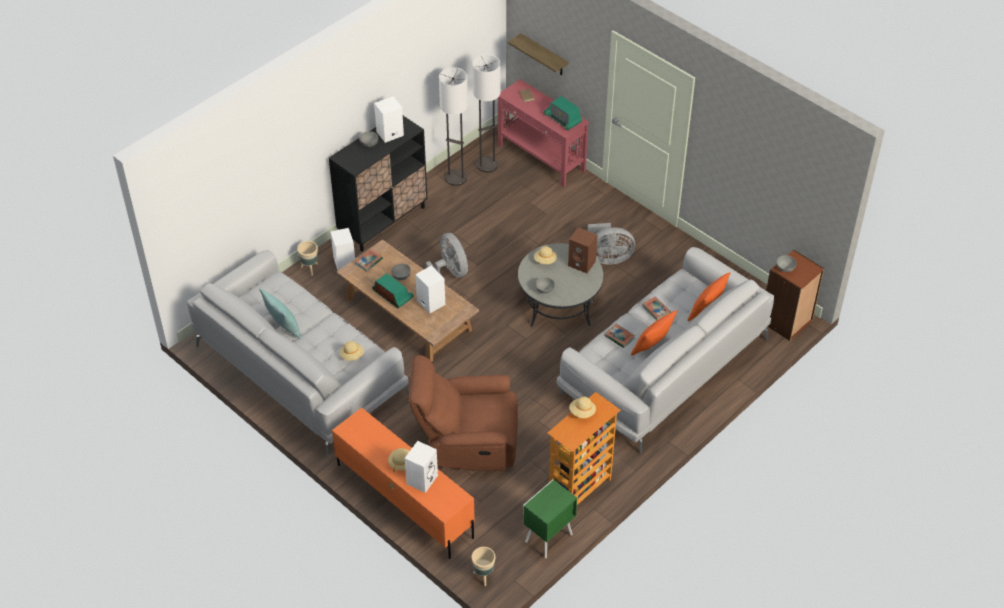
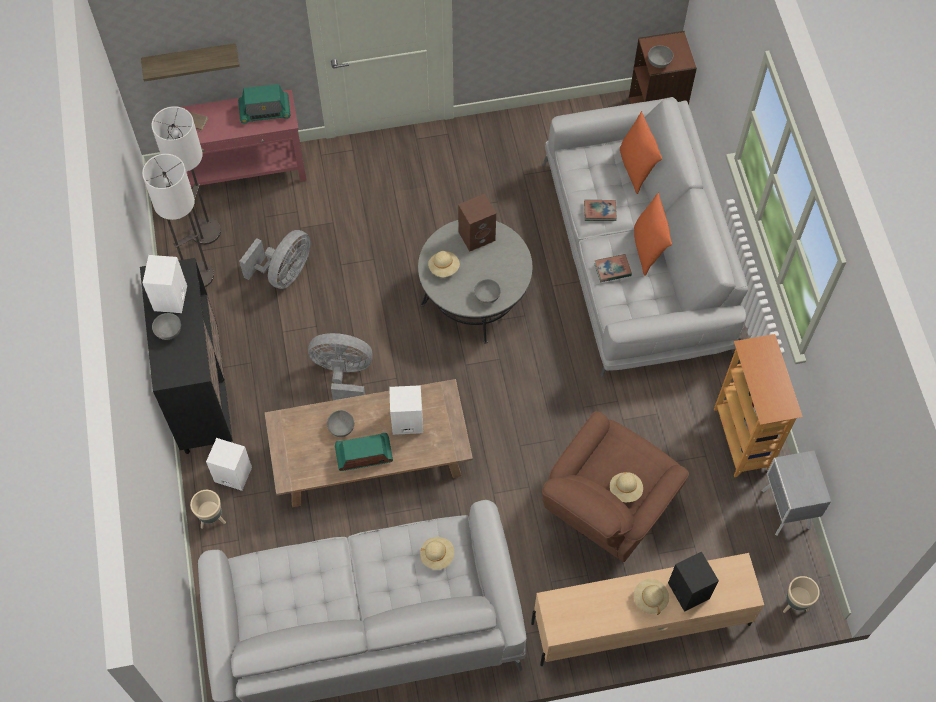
camera: 55 degrees left, 15 degrees up
(283, 327) = (332, 608): turquoise pillow -> none
(368, 261) = (288, 448): book -> none
(404, 500) = (639, 623): orange tv stand -> beige tv stand
(422, 479) = (687, 590): white speaker -> black speaker
(547, 538) = (785, 511): green nightstand -> grey nightstand
(582, 412) = (754, 372): beige hat -> beige hat (625, 490)
(608, 257) = (446, 207): grey fan -> grey fan (284, 273)

